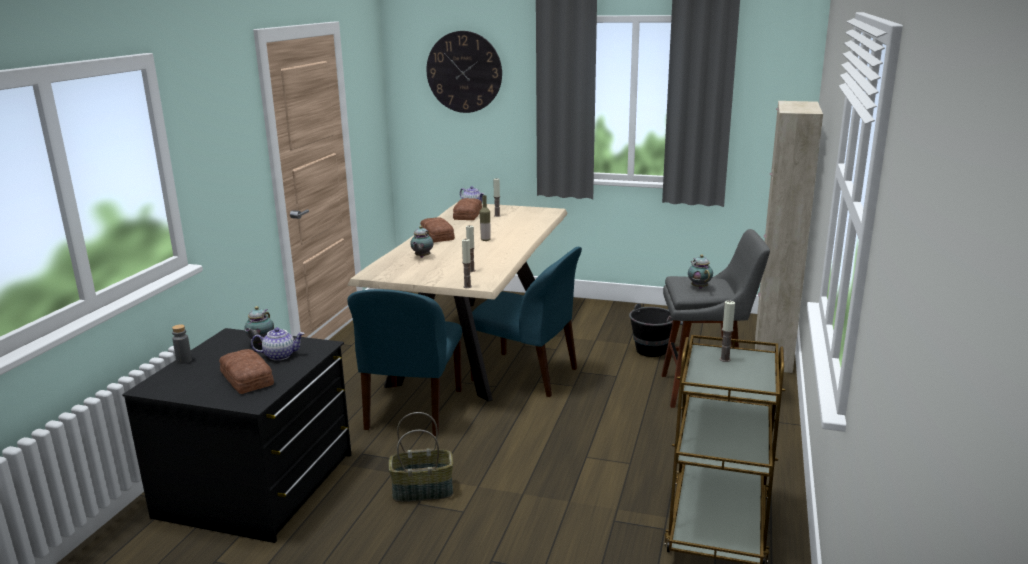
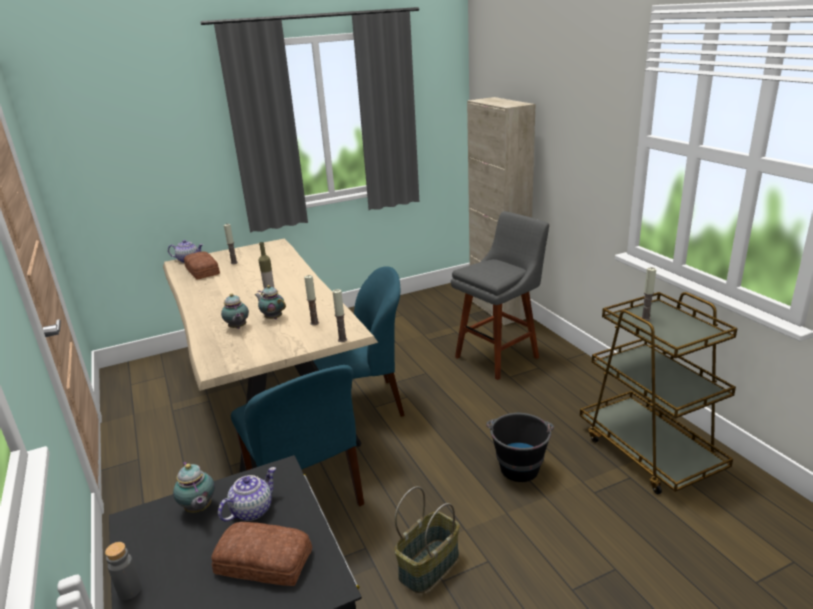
camera: 40 degrees left, 5 degrees up
(436, 236) = (210, 301): bread -> none
(464, 72) = (135, 116): wall clock -> none
(655, 348) = (420, 338): black bucket -> black bucket (519, 463)
(699, 287) = (495, 271): teapot -> teapot (273, 318)

